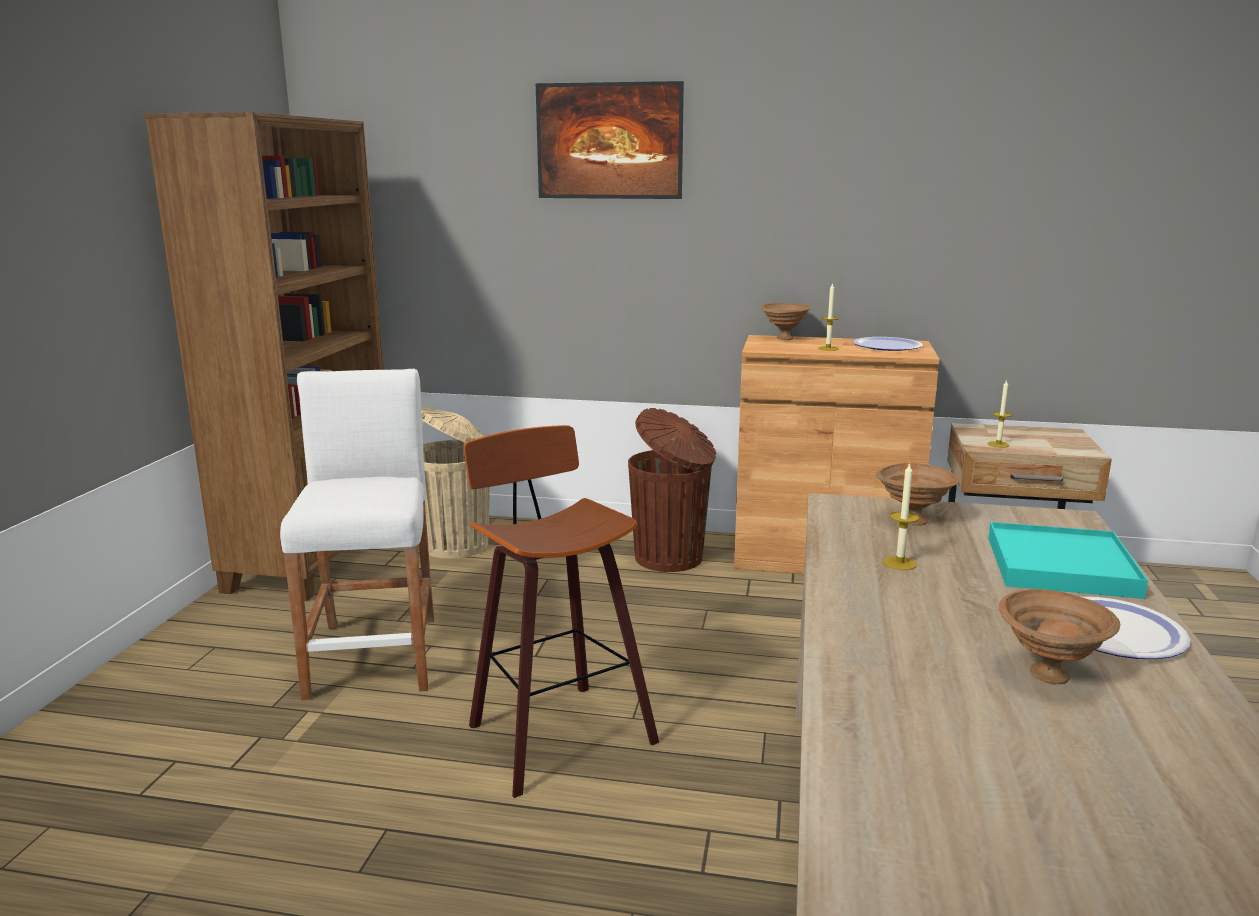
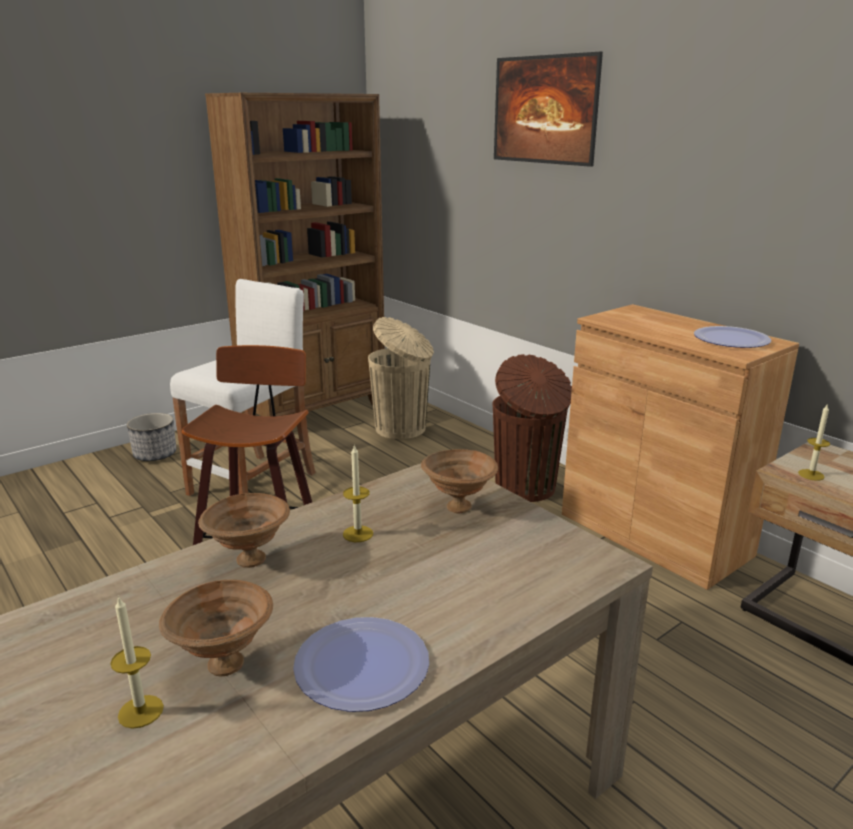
camera: 40 degrees right, 5 degrees up
(163, 676) = (155, 455): none -> planter
(784, 339) = (651, 313): brown bowl -> brown bowl (248, 560)
(828, 348) = (662, 330): candle -> candle (141, 711)
(1061, 566) = (471, 595): turquoise tray -> none

